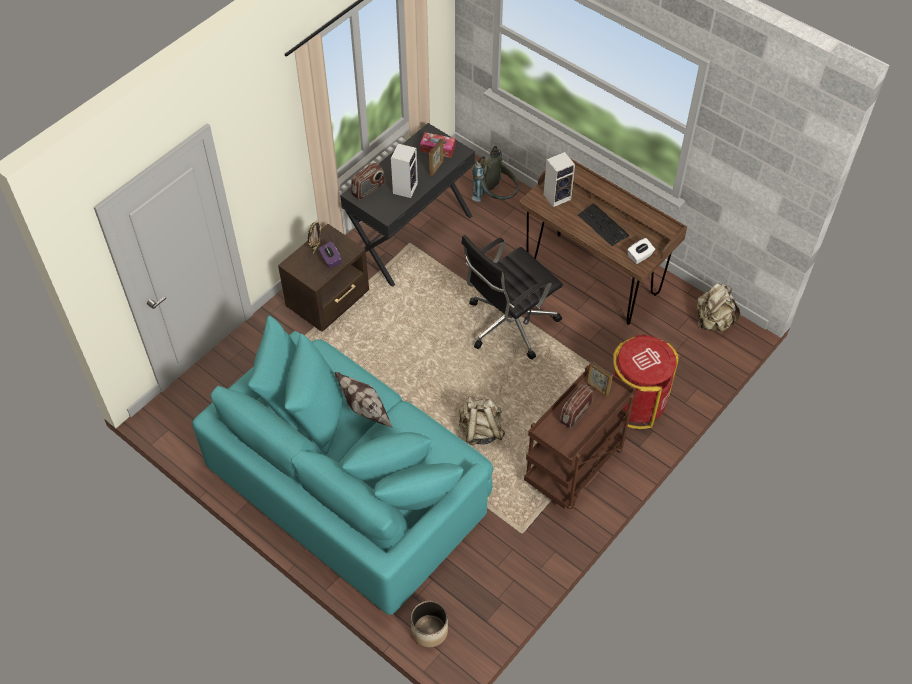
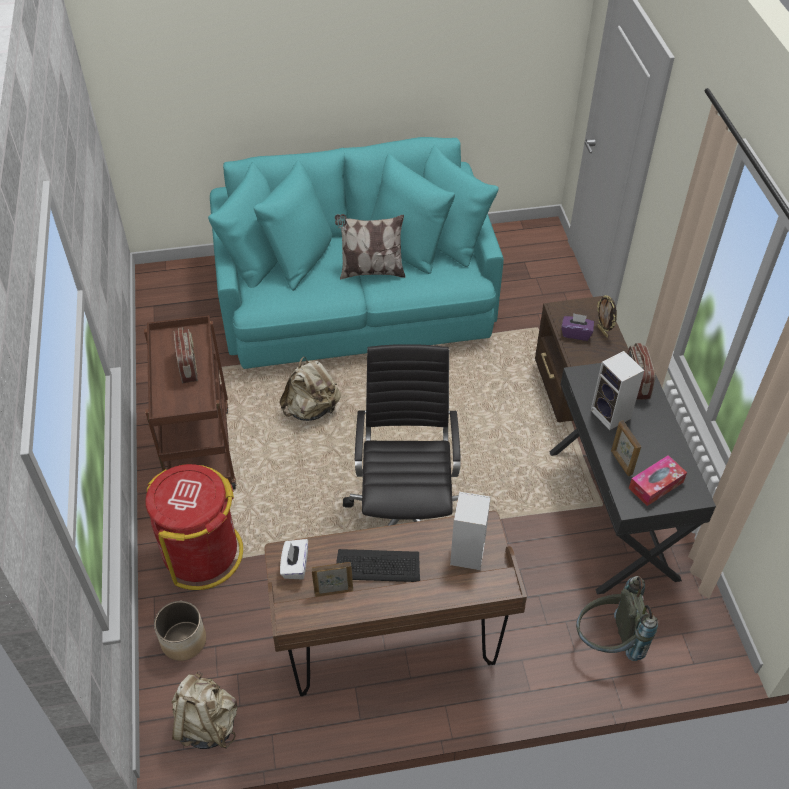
camera: 130 degrees right, 5 degrees down
(429, 631) = (187, 273): planter -> planter (184, 640)
(597, 388) = (191, 400): picture frame -> picture frame (333, 593)

